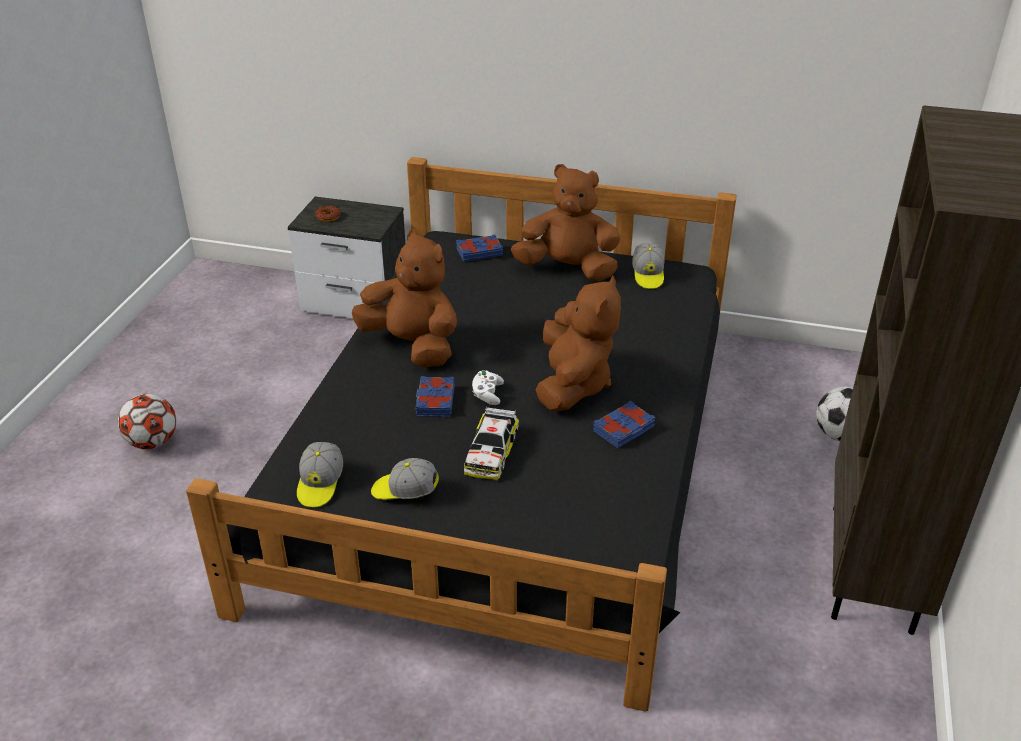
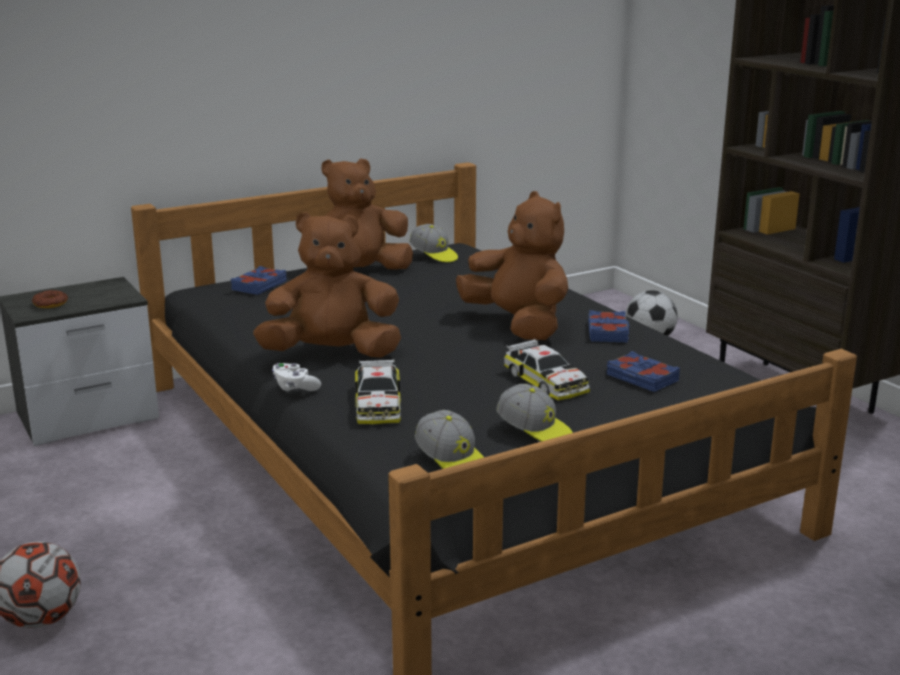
camera: 45 degrees left, 15 degrees down
(363, 408) = (378, 404): none -> toy car
(405, 492) = (535, 431): cap -> cap turned 105 degrees counterclockwise
(434, 401) = (431, 375): blue book -> blue book (641, 378)
(487, 394) = (466, 355): white game controller -> white game controller (295, 387)

